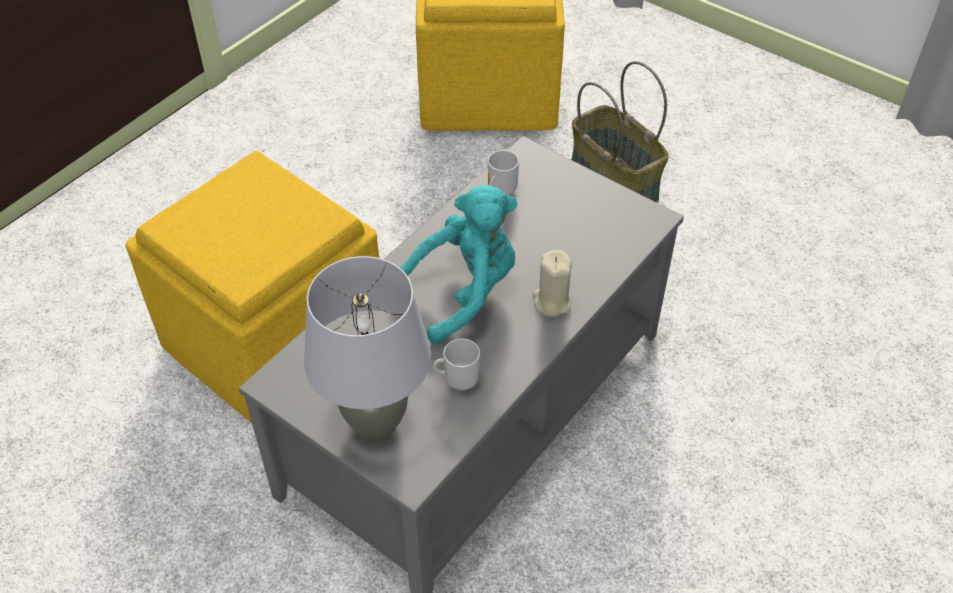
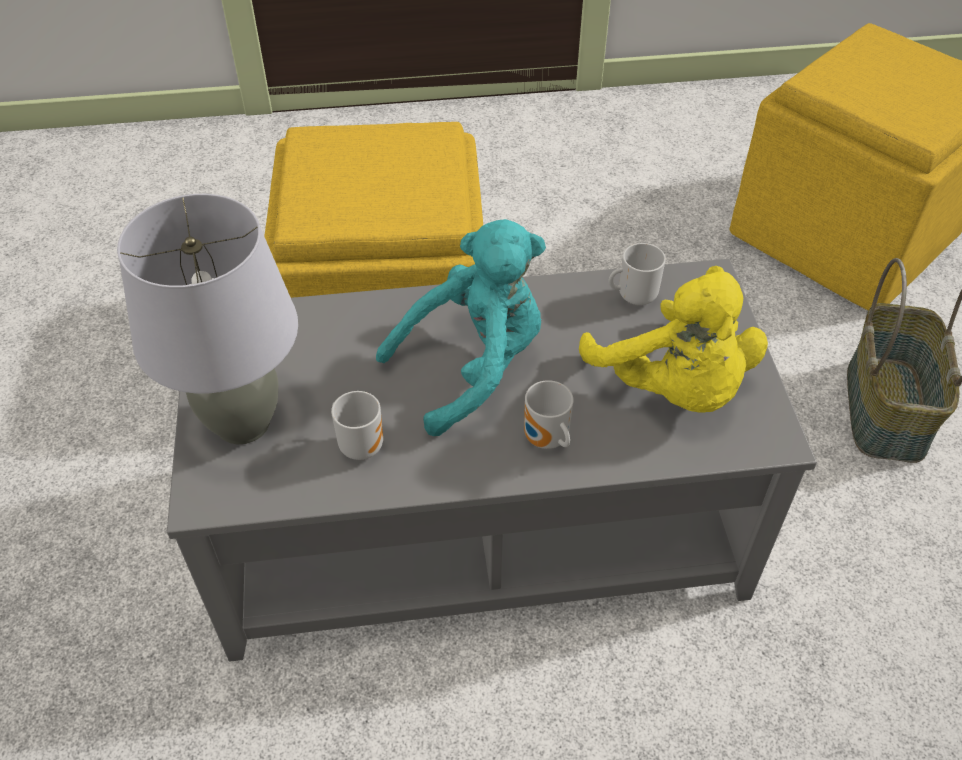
camera: 45 degrees right, 0 degrees up
(464, 292) = (473, 367): turquoise plush toy -> turquoise plush toy turned 45 degrees counterclockwise
(551, 302) = (546, 441): beige candle -> mug
(579, 228) = (672, 389): none -> yellow plush toy

